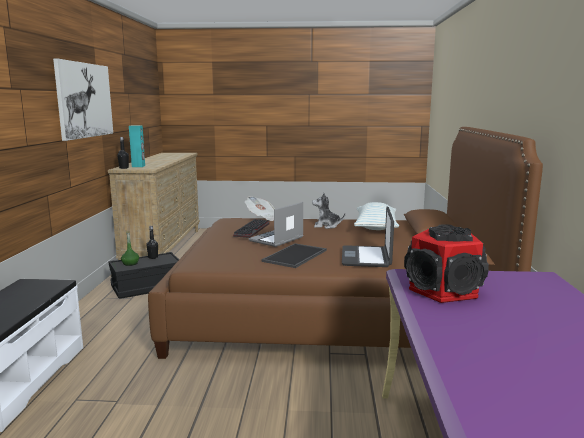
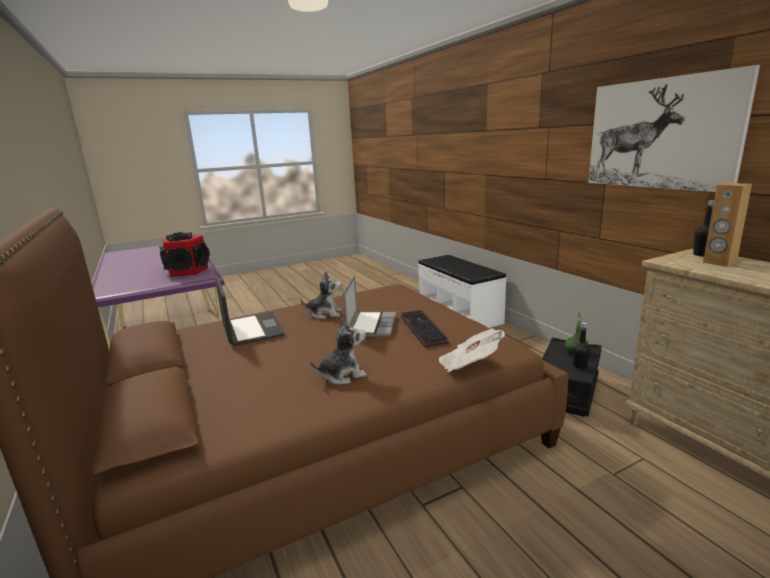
camera: 150 degrees right, 5 degrees up
(138, 166) = (719, 263): turquoise speaker -> brown speaker
(295, 256) = (324, 314): tray -> plush toy
(375, 227) = (257, 399): pillow -> none

